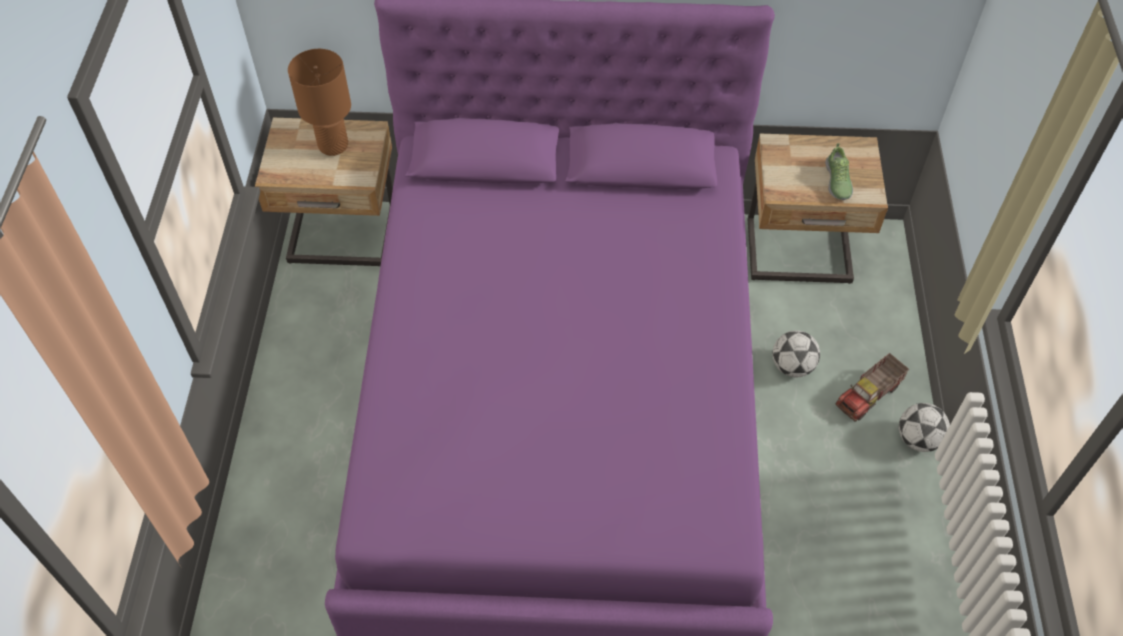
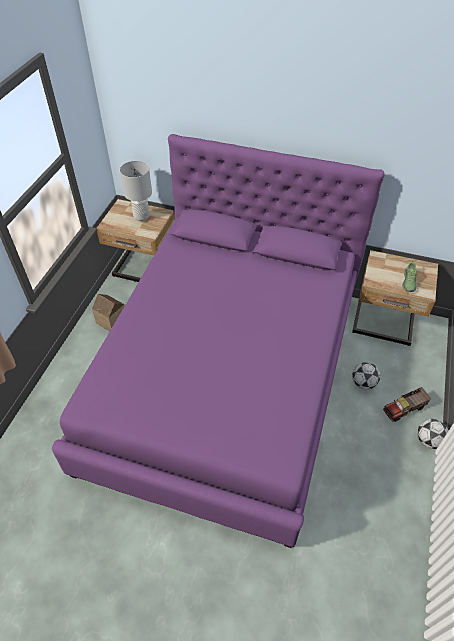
camera: 15 degrees right, 5 degrees down
(319, 348) = (112, 320): none -> toy house
(334, 148) = (142, 217): brown table lamp -> grey table lamp

